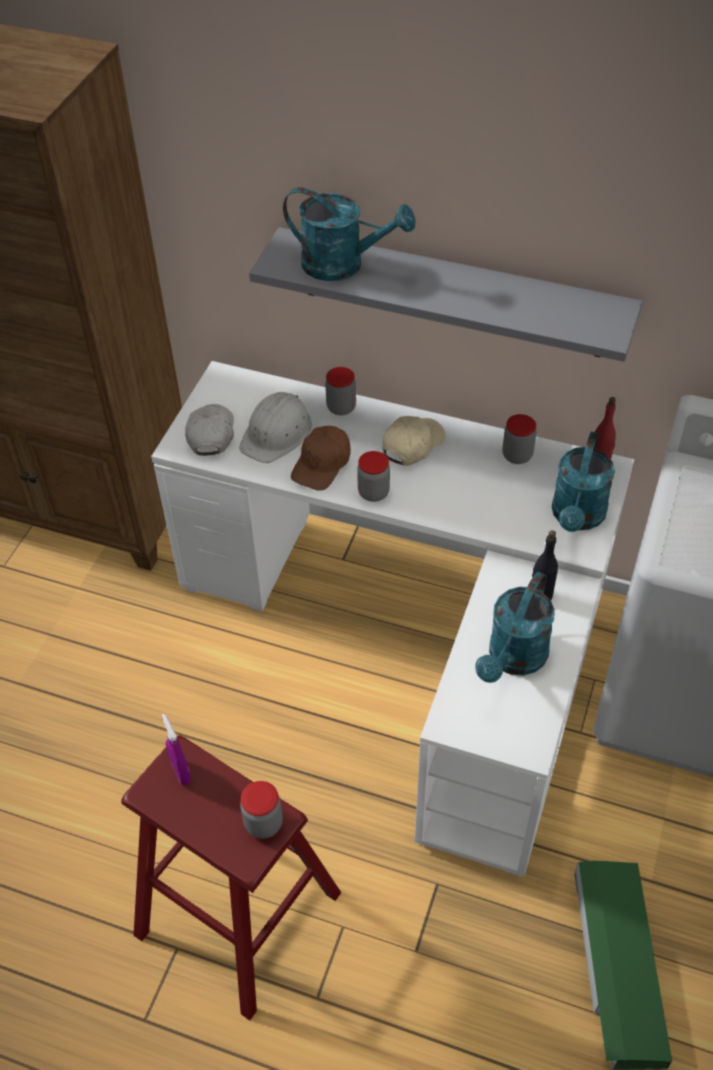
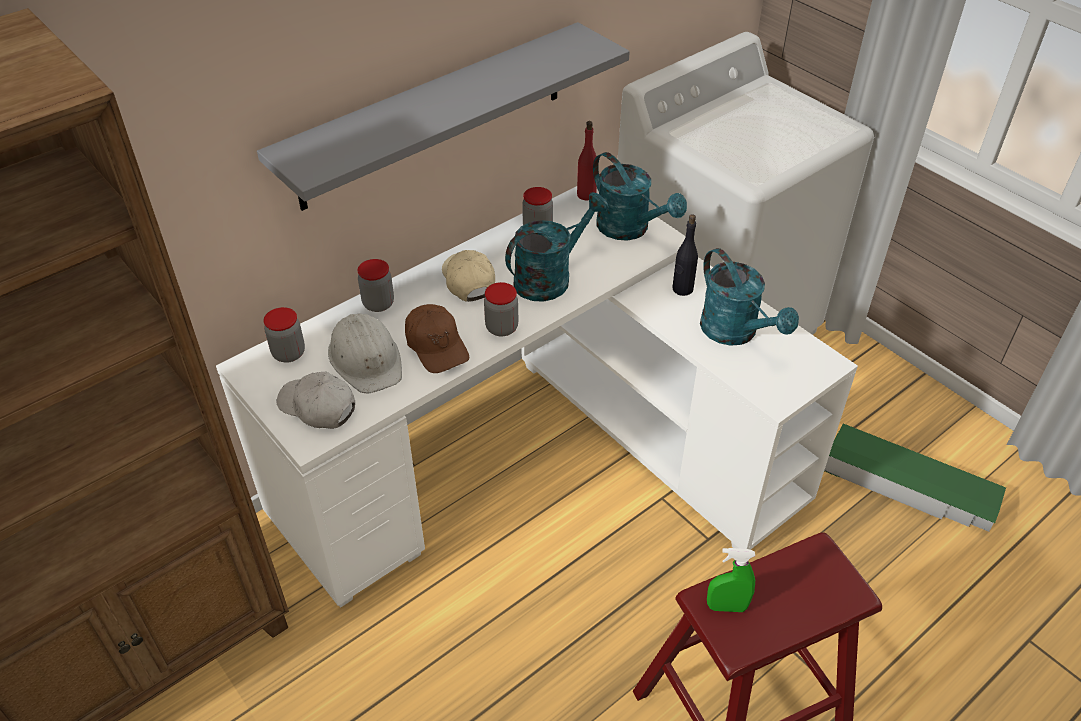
camera: 60 degrees left, 5 degrees down
(181, 771) = (726, 607): purple spray bottle -> green spray bottle
(263, 823) = (820, 565): jar -> jar (289, 353)
(343, 265) = (363, 134): turquoise watering can -> turquoise watering can (550, 277)

